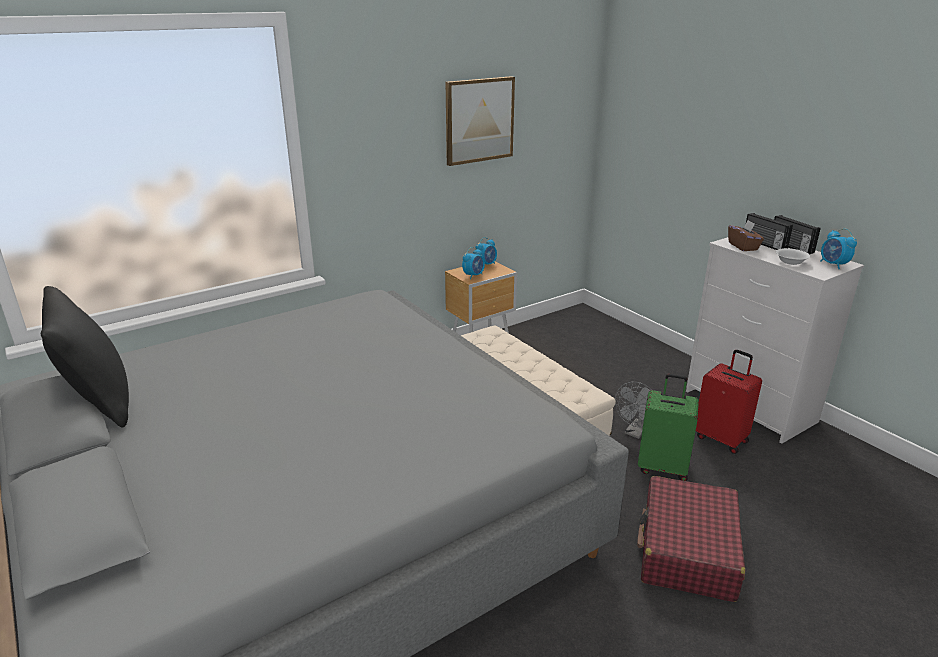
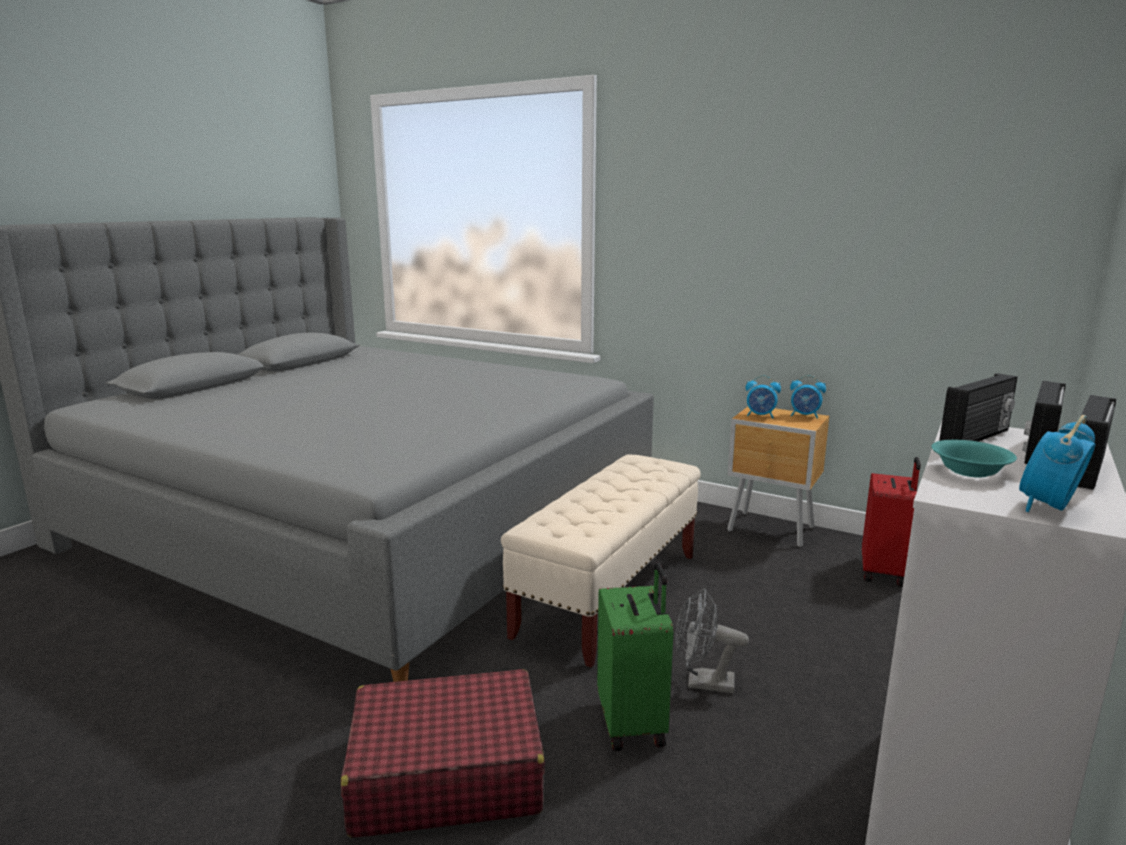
camera: 65 degrees right, 10 degrees down
(99, 403) = (335, 361): black pillow -> none
(479, 120) = (827, 208): picture -> none
(721, 438) = (784, 783): red suitcase -> red suitcase (884, 572)
(743, 246) = (976, 437): brown tissue box -> radio
(790, 262) = (969, 471): white bowl -> turquoise bowl

